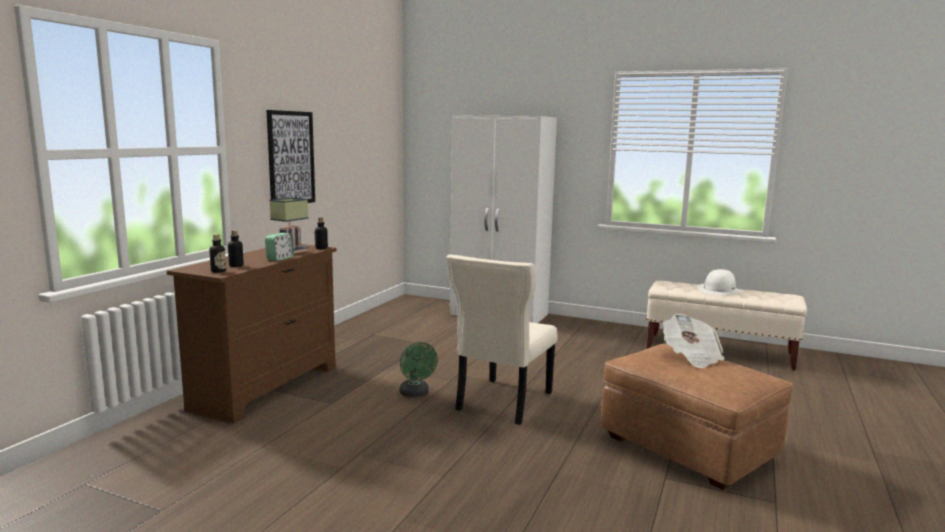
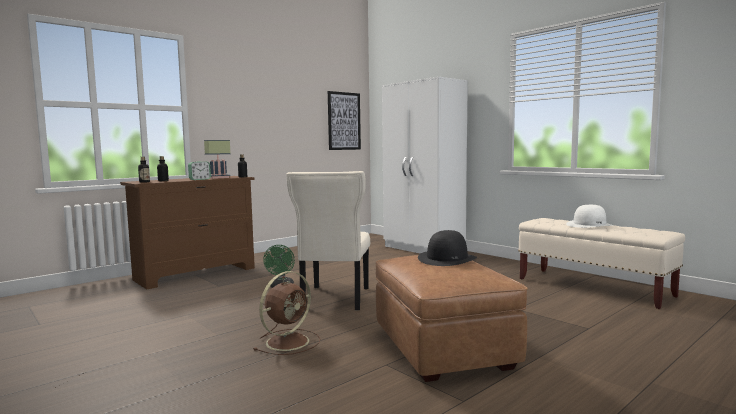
camera: 25 degrees right, 5 degrees down
(291, 158) = (249, 119): picture -> picture (344, 121)
(502, 402) = (334, 299): beige chair -> beige chair turned 45 degrees counterclockwise
(535, 469) = (289, 341): none -> brown fan
(691, 356) = (447, 259): newspaper -> black hat

